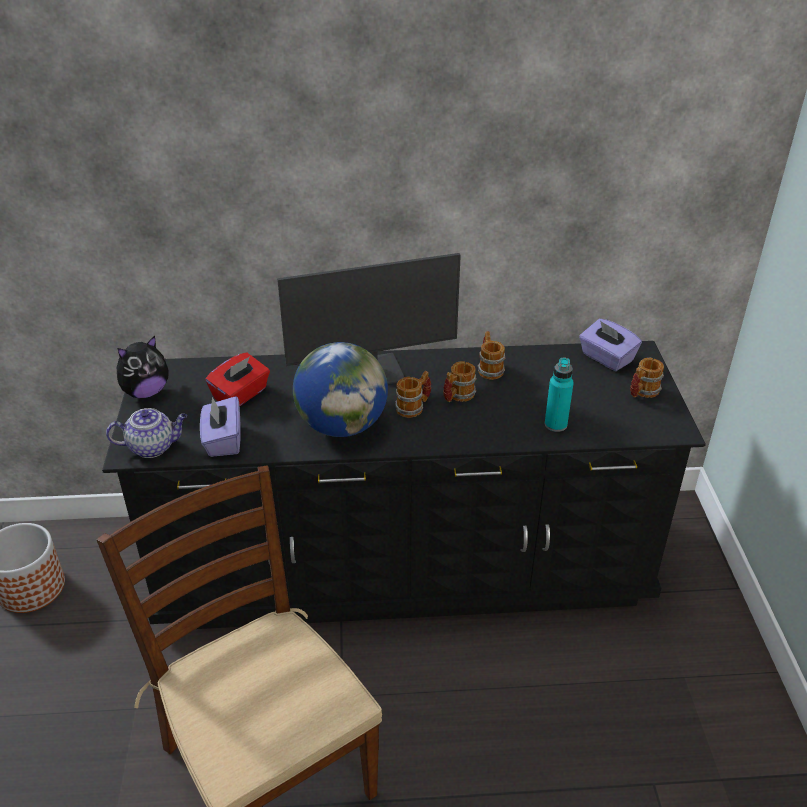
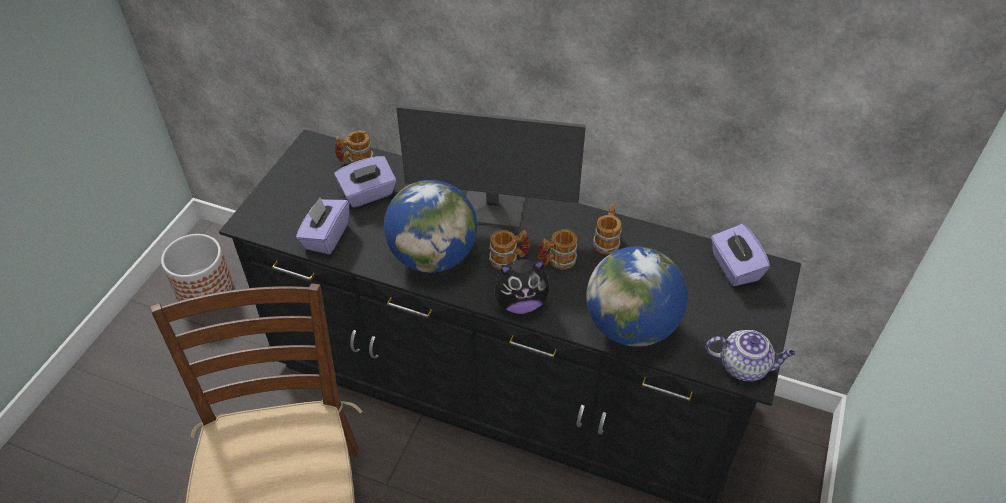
camera: 25 degrees right, 10 degrees up
(146, 392) = (294, 165): plush toy -> plush toy (520, 303)
(153, 447) = (268, 223): teapot -> teapot (744, 366)
(241, 395) = (368, 194): red tissue box -> purple tissue box
(555, 424) = (631, 326): turquoise bottle -> globe
(642, 392) = (744, 320): mug -> mug (355, 160)

